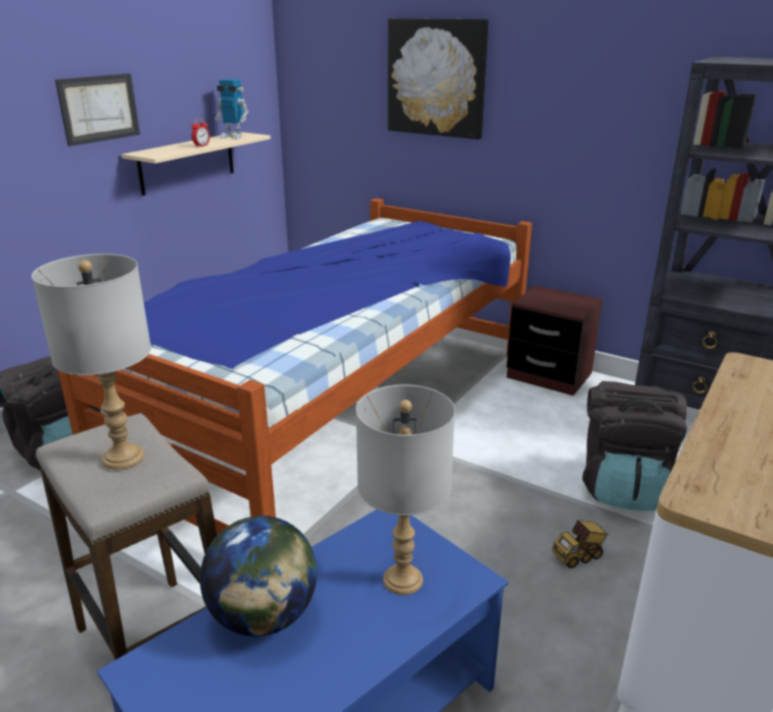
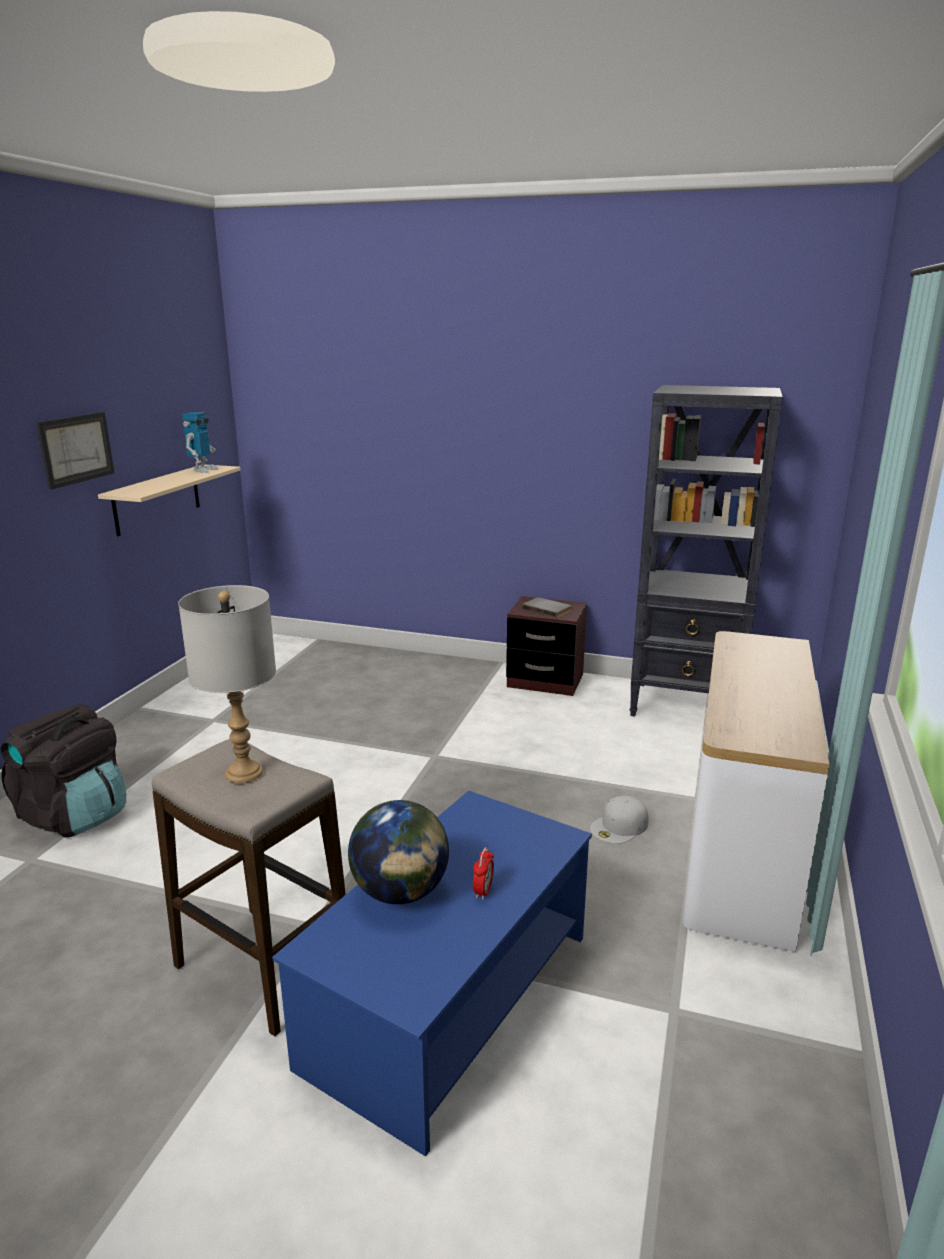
camera: 15 degrees left, 5 degrees down
(201, 146) = (178, 481): alarm clock -> alarm clock (483, 891)
(233, 137) = (203, 470): toy robot -> toy robot turned 75 degrees counterclockwise
(337, 412) = (353, 738): bed -> none
(402, 579) = (506, 846): grey table lamp -> none
(436, 78) = (409, 405): picture -> none
(557, 302) = (547, 609): none -> grey book
(578, 556) = (619, 827): toy truck -> white cap
(622, 487) = (639, 766): black backpack -> none

